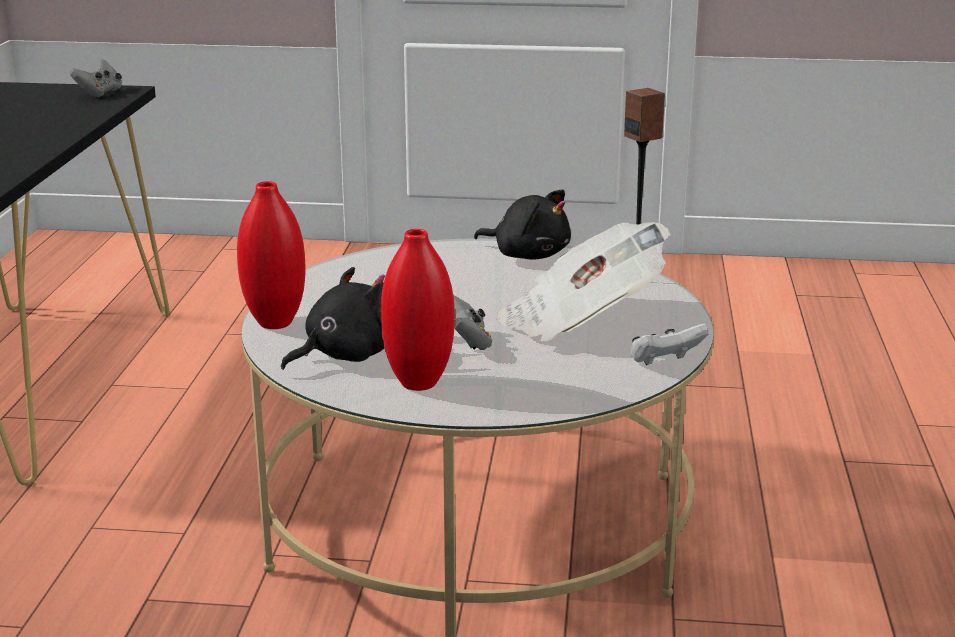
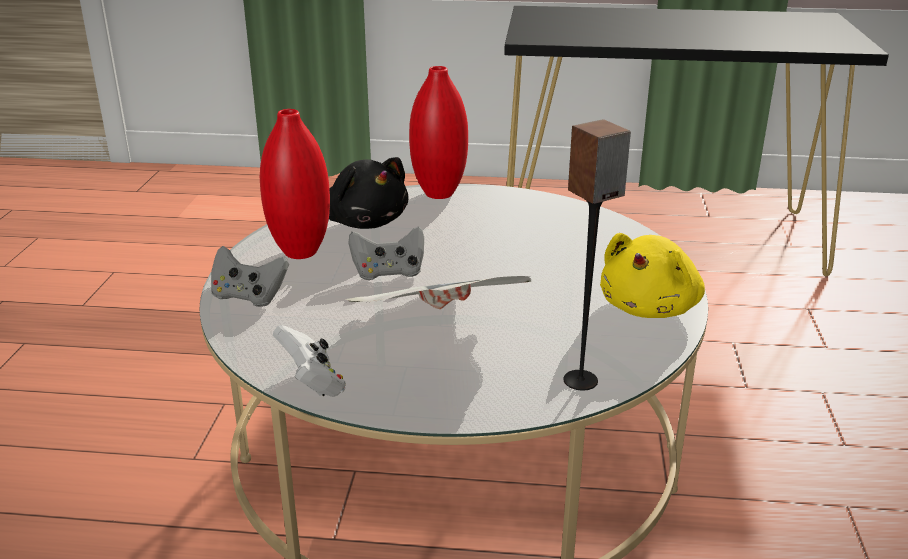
camera: 90 degrees right, 5 degrees up
(100, 93) = (835, 42): grey game controller -> grey game controller (249, 297)
(528, 255) = (650, 308): black plush toy -> yellow plush toy

